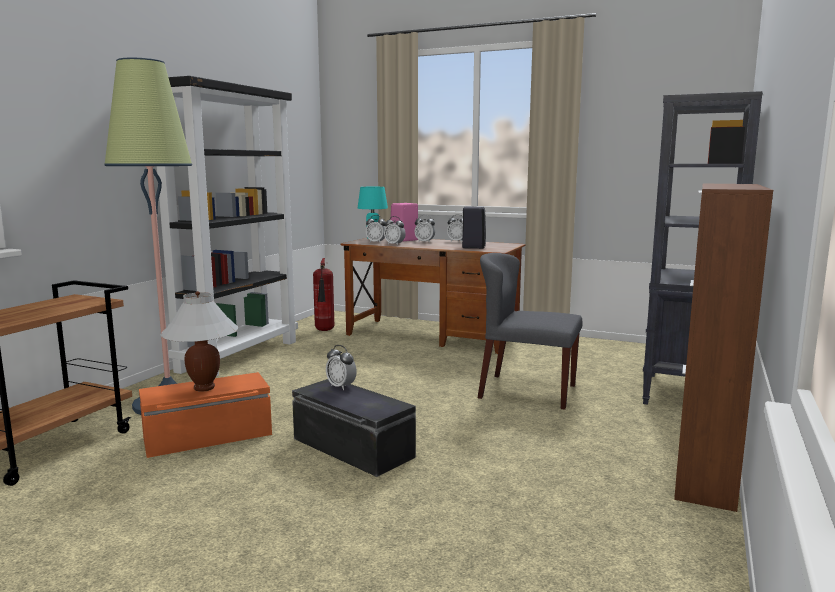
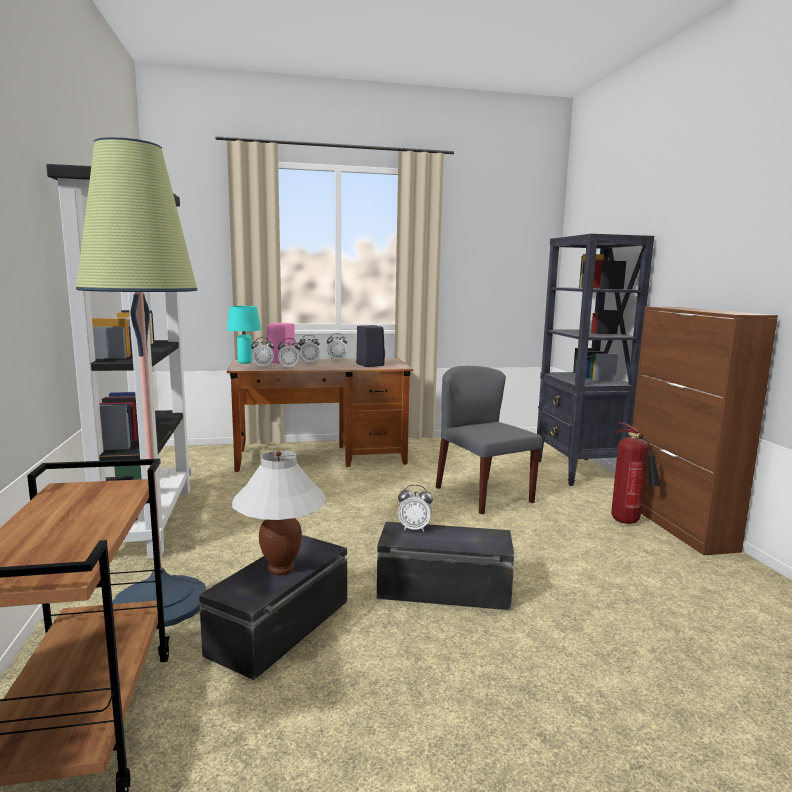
camera: 35 degrees left, 0 degrees up
(208, 436) = (282, 627): orange storage box -> black storage box
(324, 330) = (201, 471): fire extinguisher -> fire extinguisher (628, 522)
(526, 391) = (483, 494): grey chair -> grey chair turned 75 degrees clockwise

